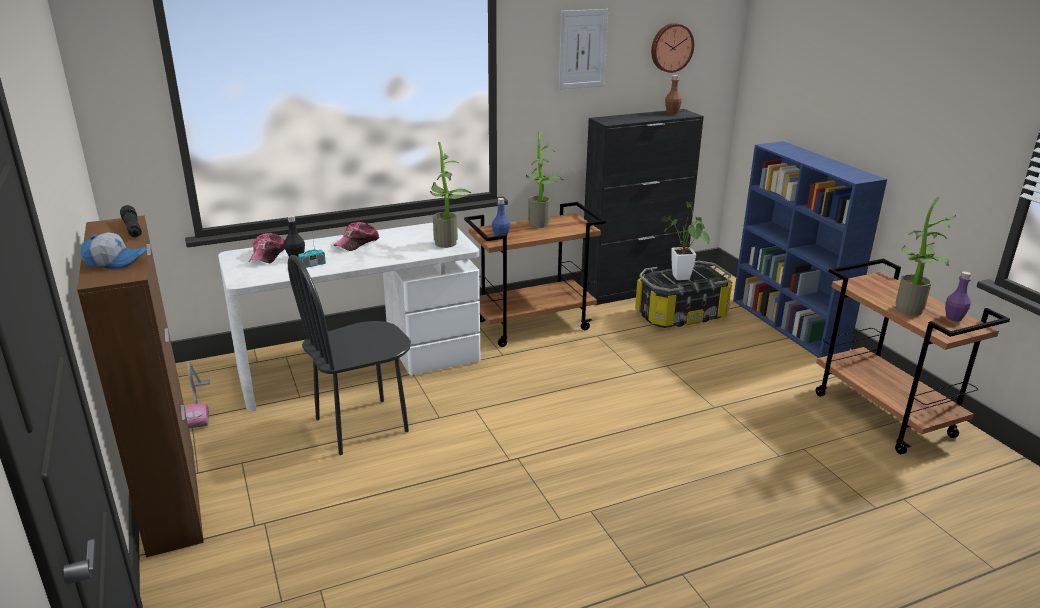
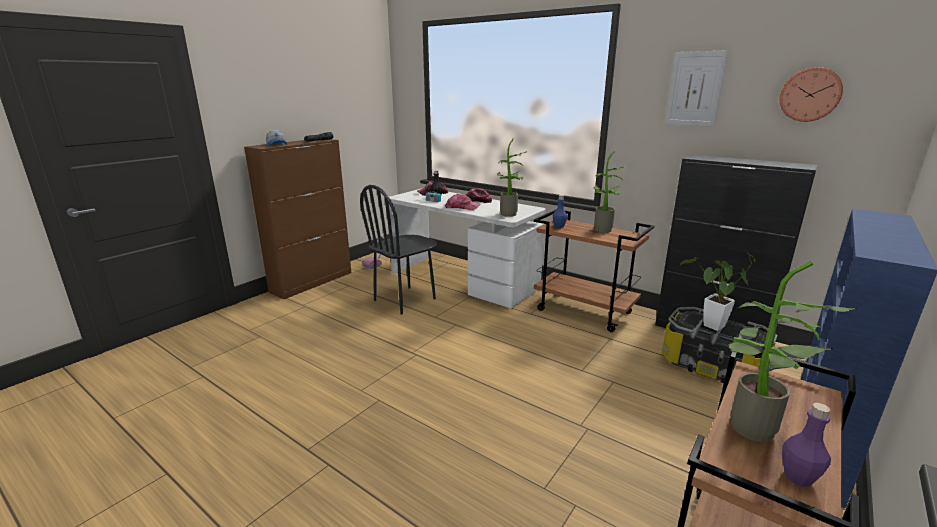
camera: 60 degrees right, 5 degrees down
(362, 425) = (405, 300): black chair -> black chair turned 75 degrees counterclockwise
(375, 257) = (462, 207): none -> cap
(672, 113) = (787, 163): brown bottle -> none

